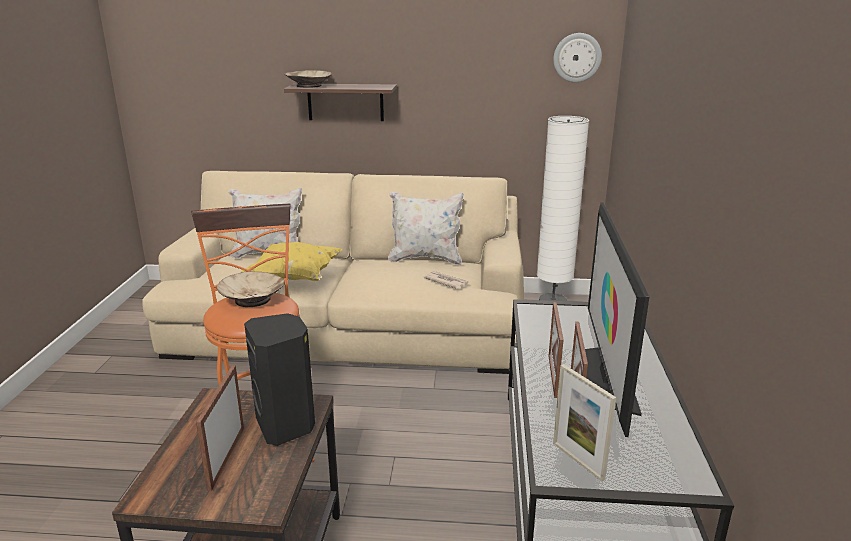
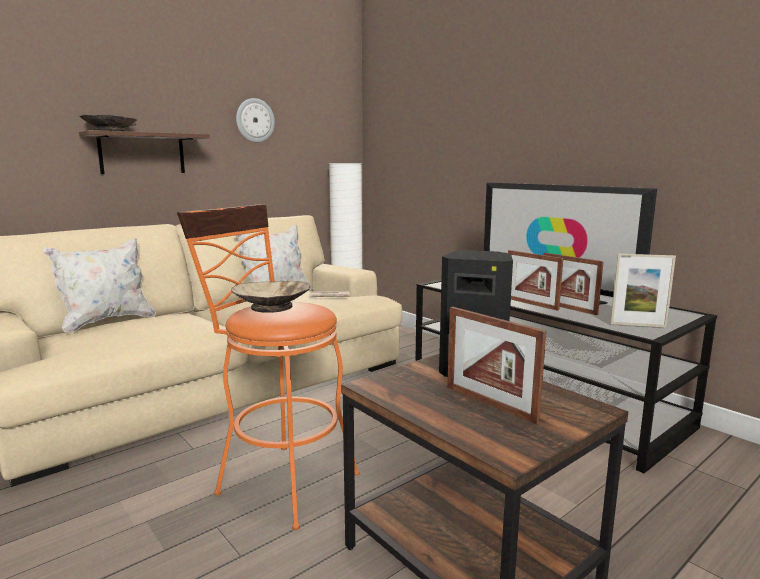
camera: 45 degrees left, 10 degrees down
(294, 277) = (185, 325): yellow pillow -> none
(577, 57) = (336, 117): wall clock -> wall clock (255, 120)

